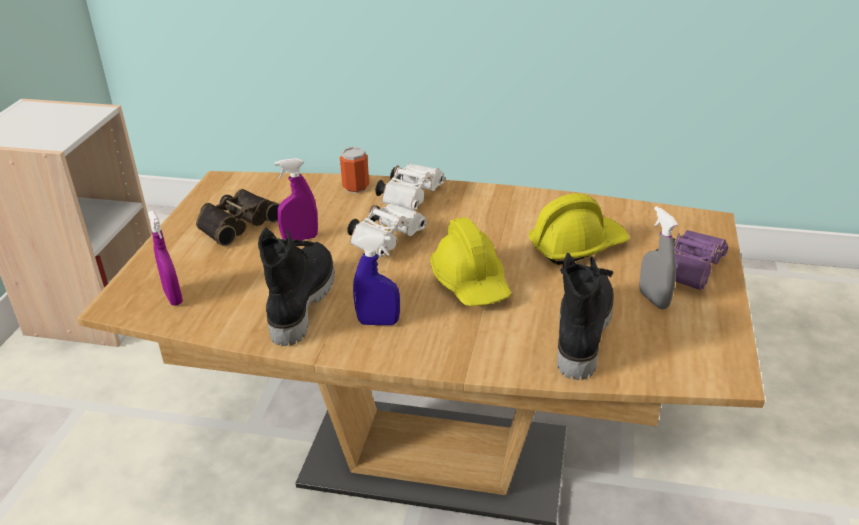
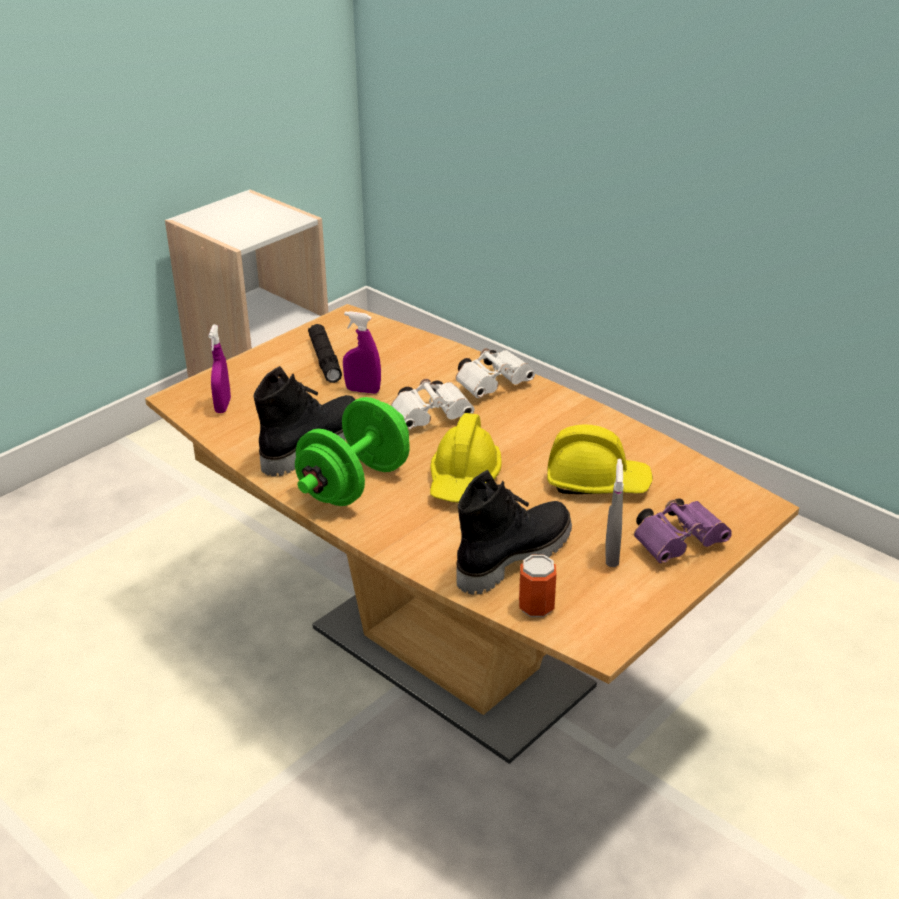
camera: 30 degrees right, 0 degrees up
(236, 223) = (325, 359): binoculars -> black flashlight
(356, 187) = (455, 359): can -> can (536, 607)
(378, 322) = (355, 484): blue spray bottle -> green dumbbell

